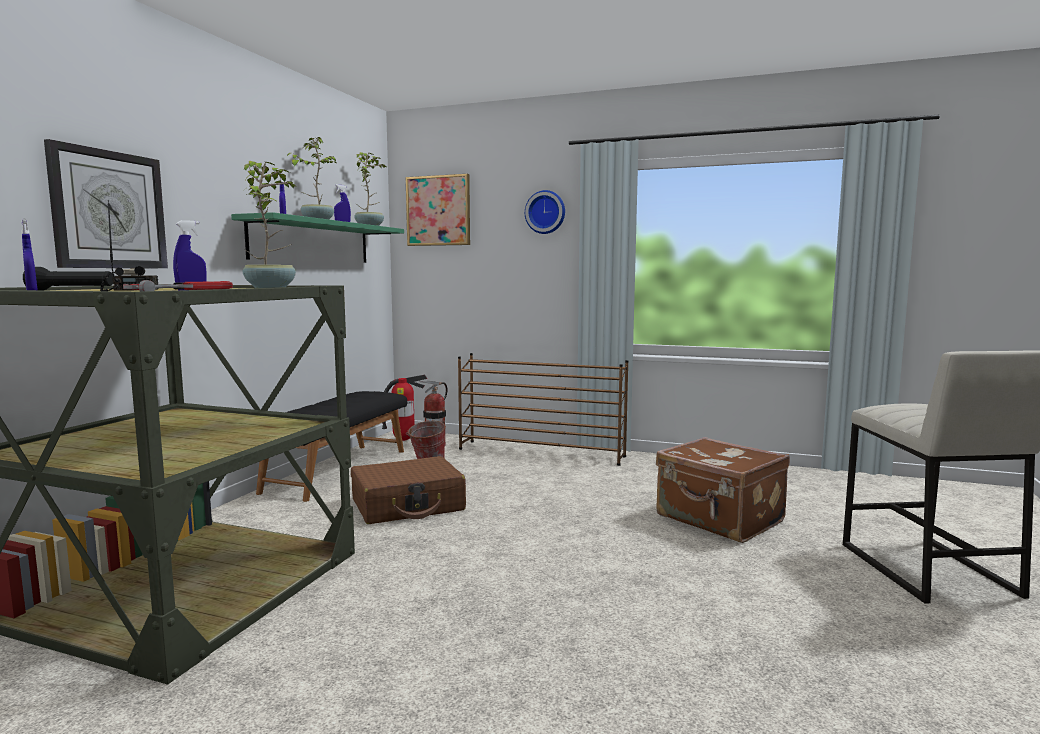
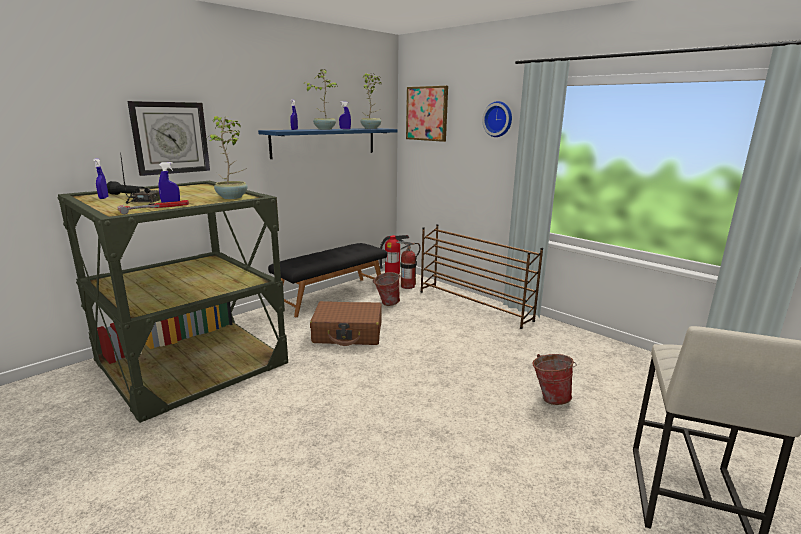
camera: 25 degrees right, 10 degrees up
(312, 242) = (325, 142): green shelf -> blue shelf
(719, 520) = (549, 397): brown suitcase -> bucket

